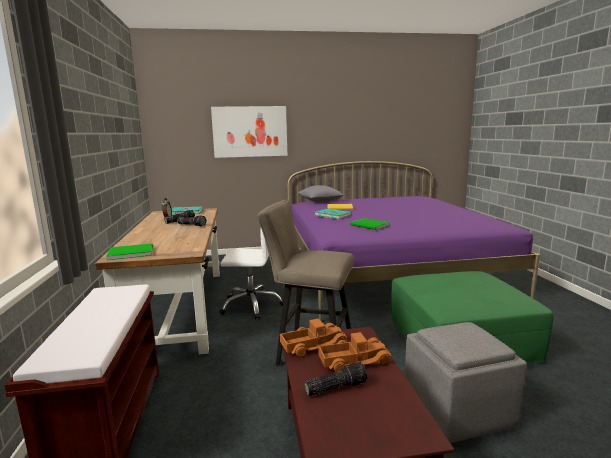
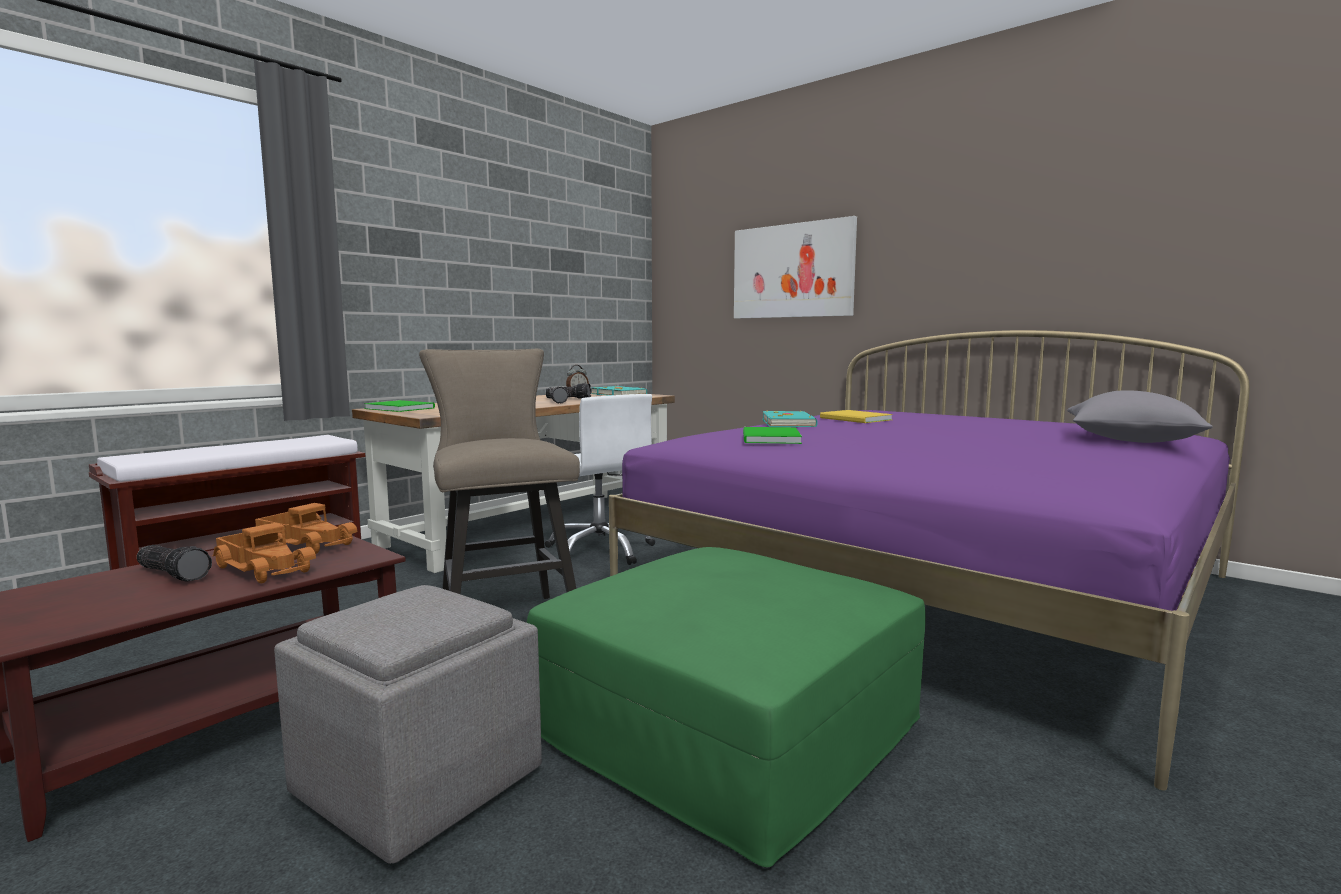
camera: 50 degrees right, 5 degrees down
(320, 201) = (879, 411): grey pillow -> grey pillow (1130, 441)

